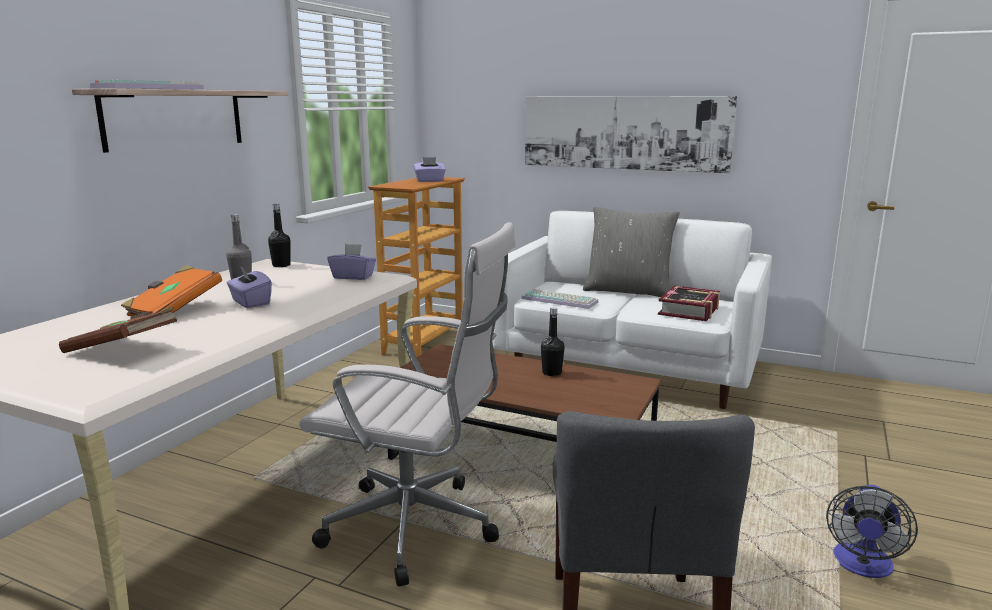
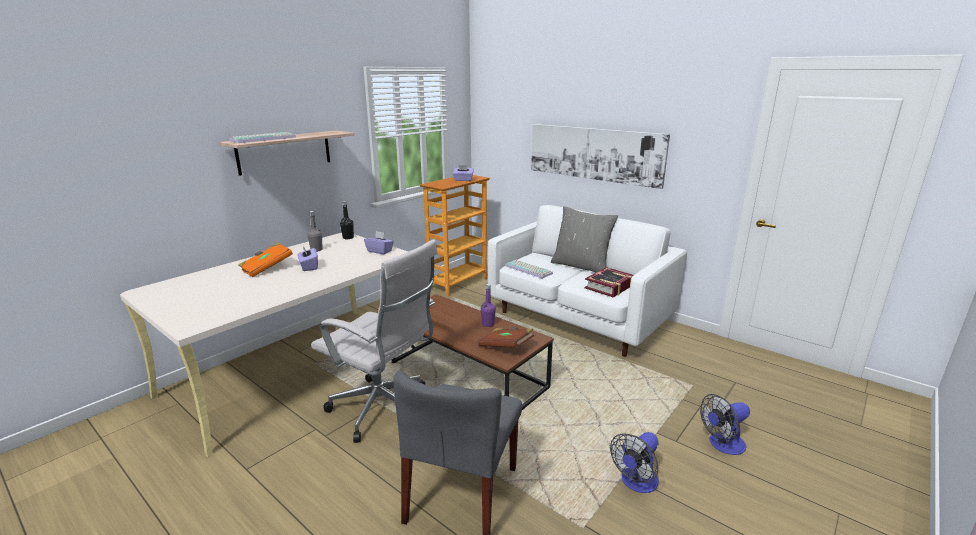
camera: 15 degrees right, 5 degrees up
(123, 350) = (223, 295): brown book -> brown book (506, 346)
(552, 373) = (488, 324): black bottle -> purple bottle
(929, 498) = (722, 445): none -> fan

